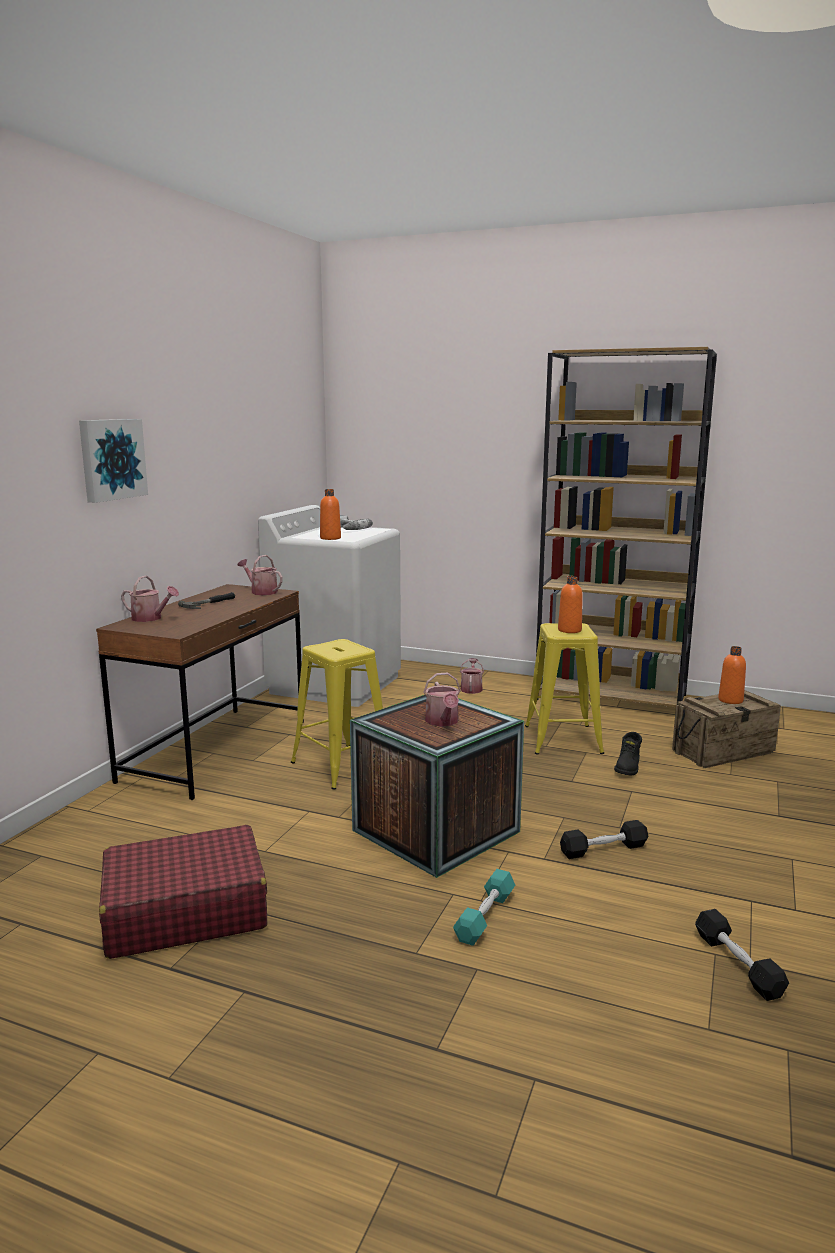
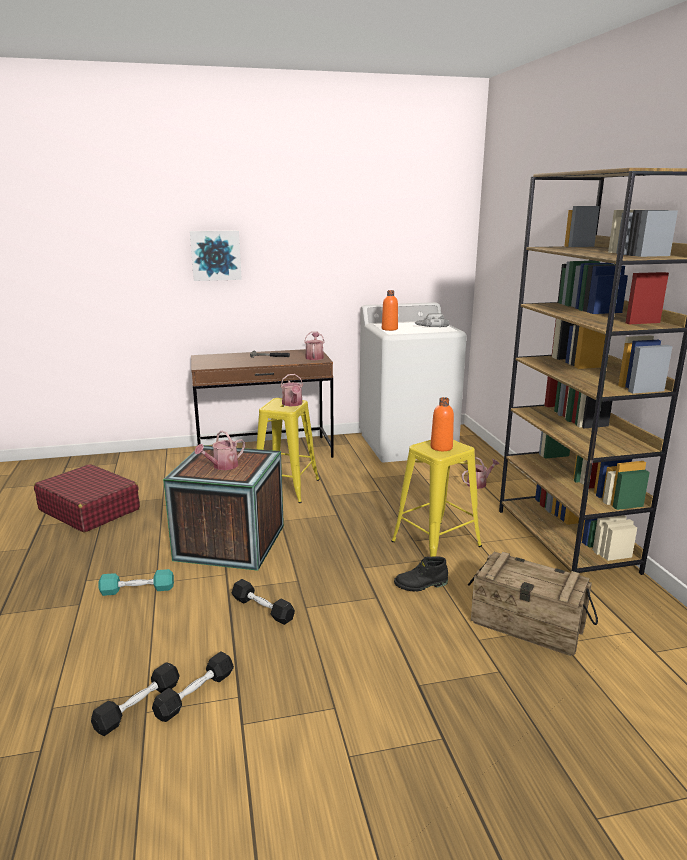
camera: 55 degrees right, 5 degrees up
(150, 618) = (222, 356): watering can -> watering can (292, 404)
(730, 700) = (540, 576): orange bottle -> none
(734, 924) = (195, 694): none -> black dumbbell

